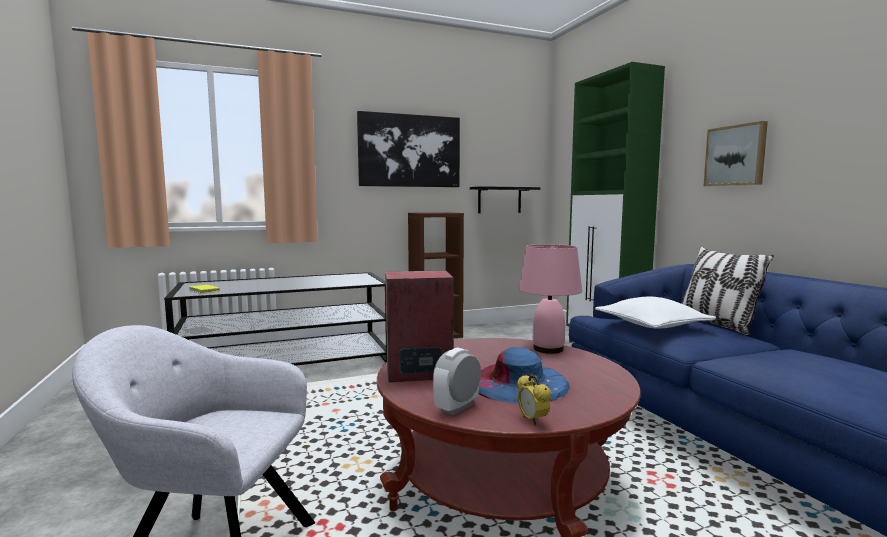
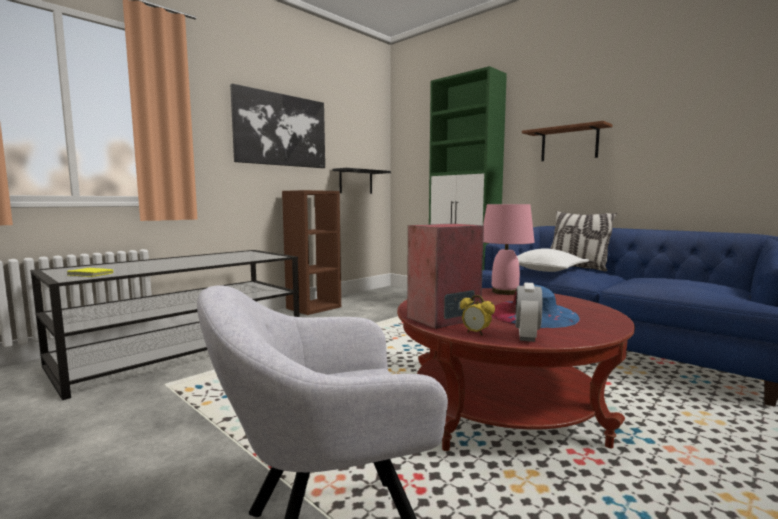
camera: 25 degrees left, 0 degrees up
(532, 420) = (593, 335): alarm clock -> alarm clock (476, 333)
(736, 155) = (569, 144): picture -> brown shelf

